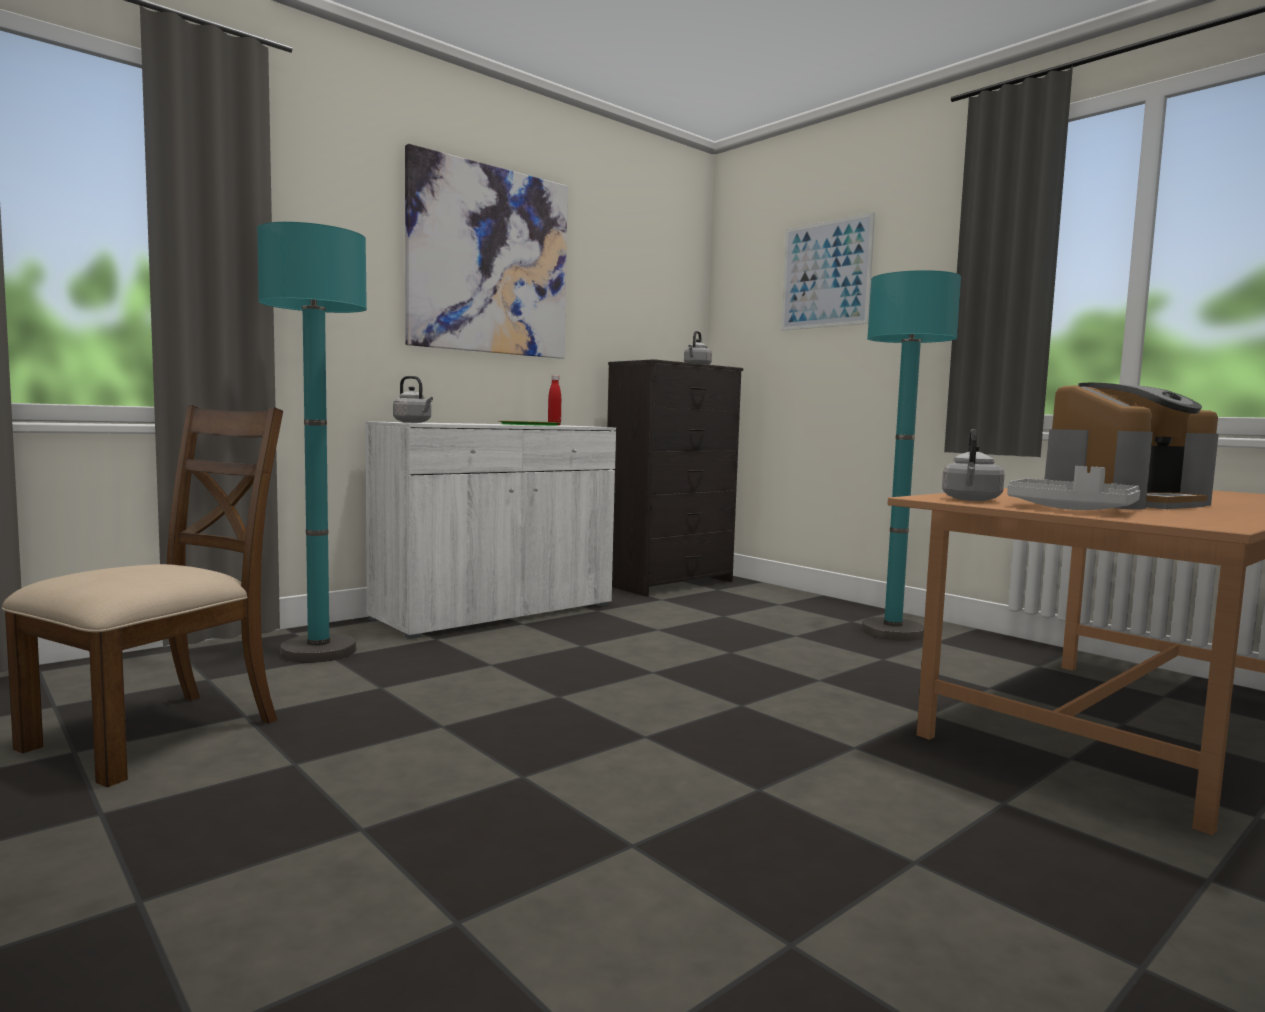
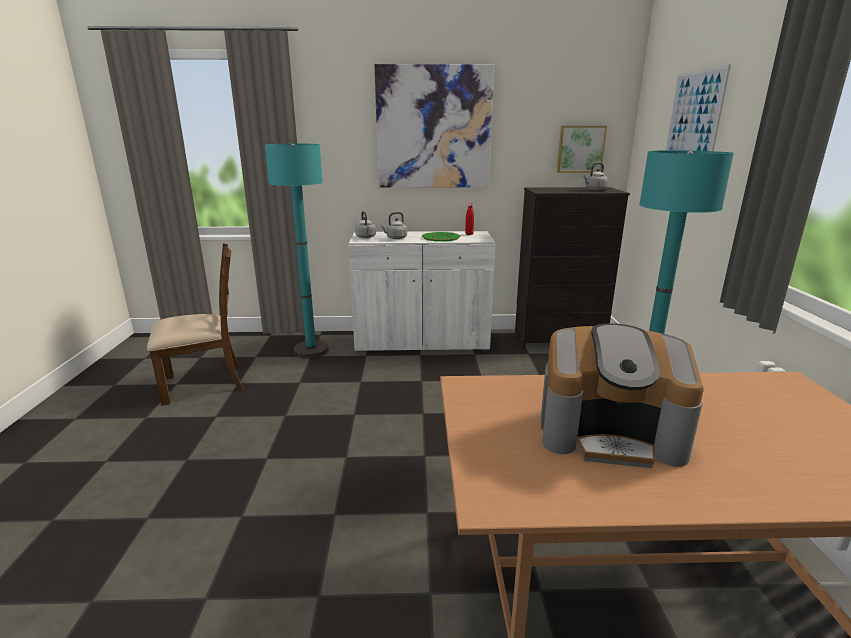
camera: 40 degrees right, 15 degrees up
(660, 318) = (580, 149): none -> picture
(971, 500) = (480, 396): grey kettle -> grey kettle (395, 238)
(1071, 509) = (491, 436): grey tray -> none

